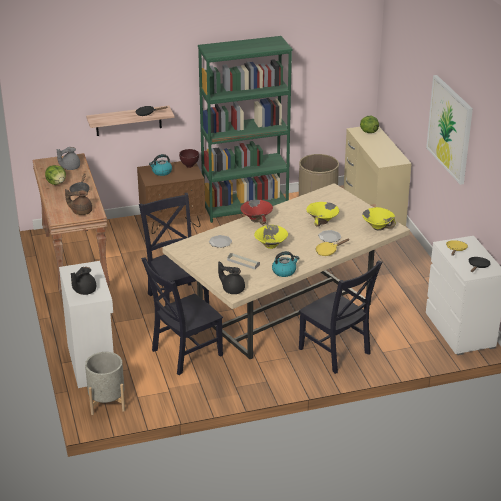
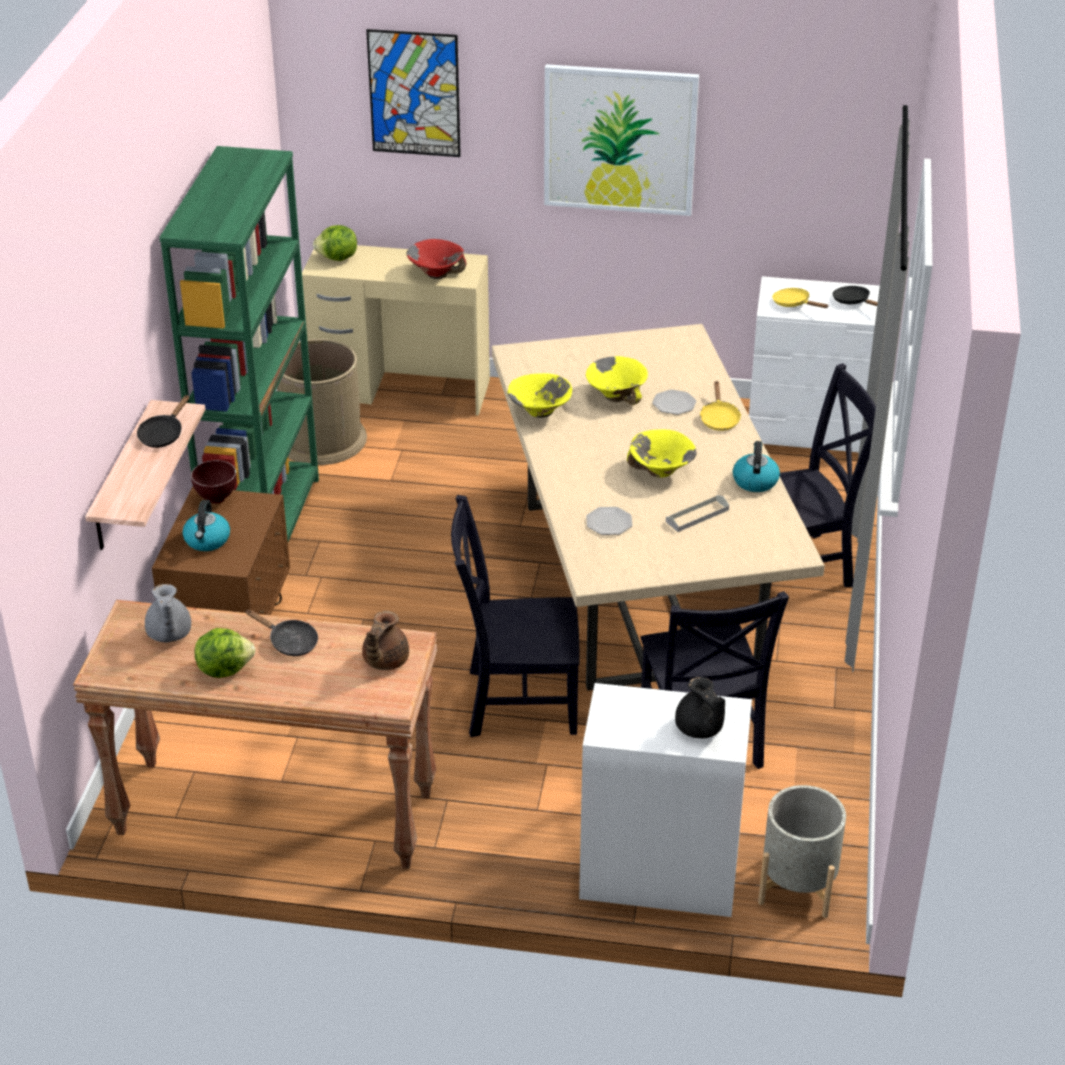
camera: 65 degrees left, 5 degrees up
(232, 289) = (780, 551): black teapot -> none
(257, 219) = (557, 460): red bowl -> red bowl (436, 274)
(378, 227) = (676, 349): yellow bowl -> yellow bowl (539, 412)
(407, 67) = (414, 93): none -> picture

